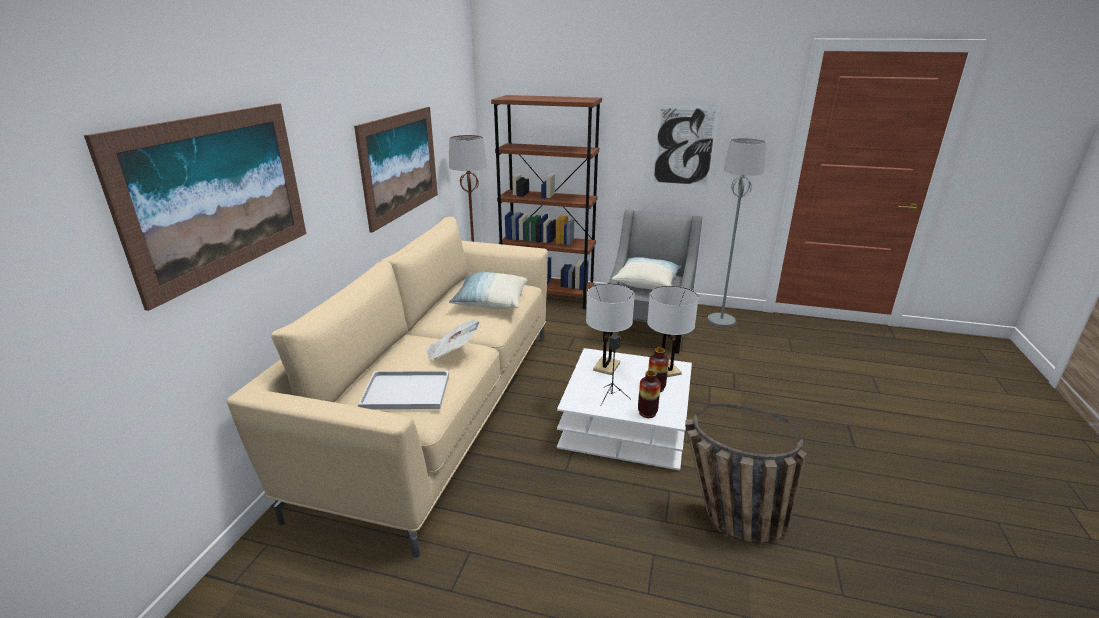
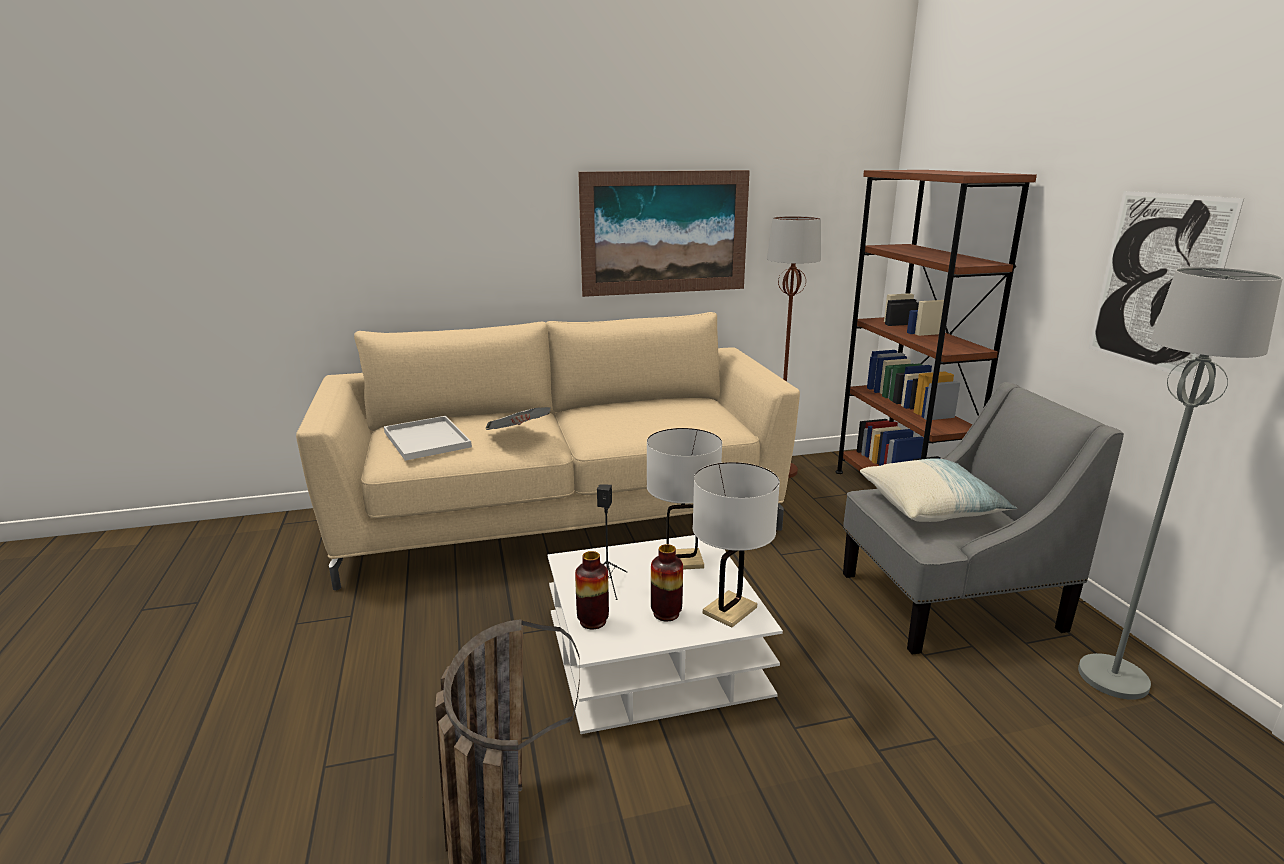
camera: 60 degrees right, 5 degrees down
(218, 195) = (364, 203): picture -> none
(490, 302) = (658, 422): pillow -> none

